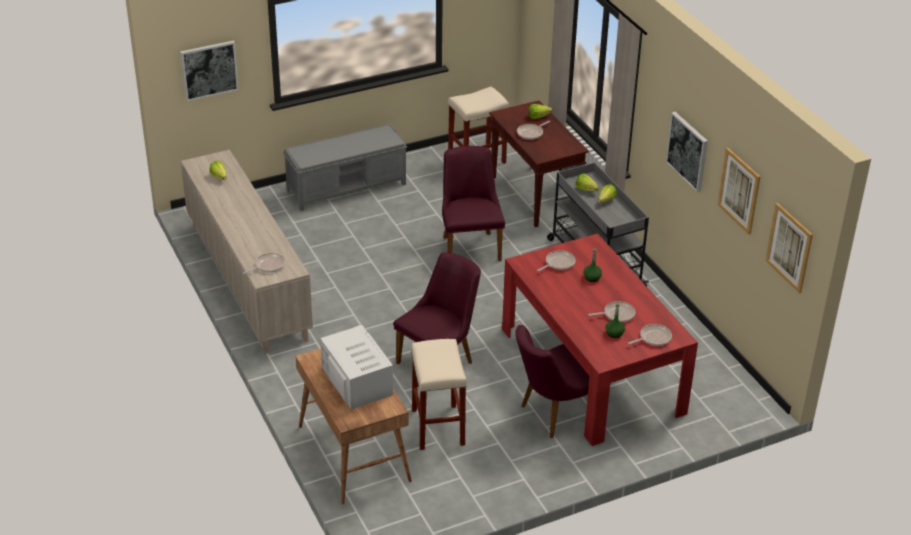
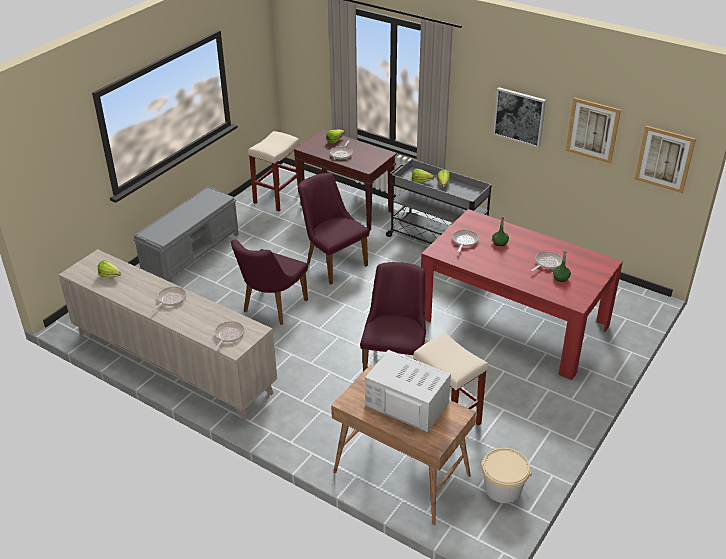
camera: 30 degrees left, 0 degrees up
(209, 70) = (55, 178): picture -> none
(429, 505) = (503, 489): none -> beige bucket
(552, 414) = (520, 368): purple chair -> purple chair (271, 308)
(653, 338) = (590, 270): frying pan -> frying pan (170, 299)

